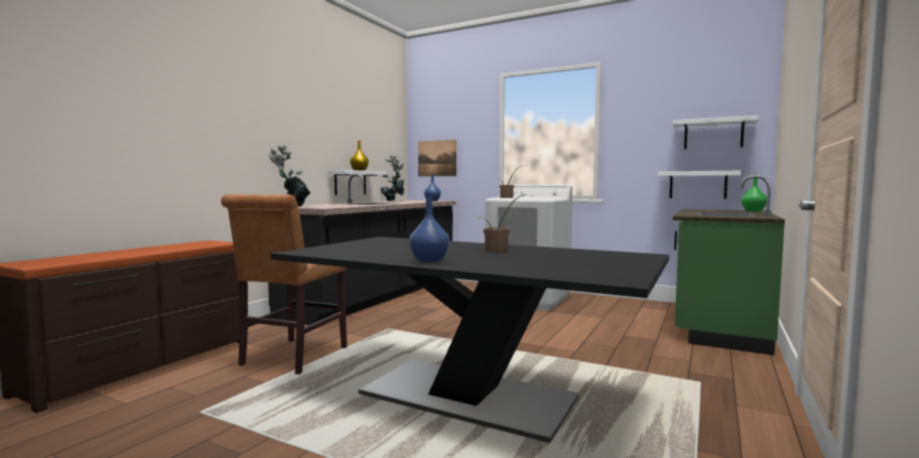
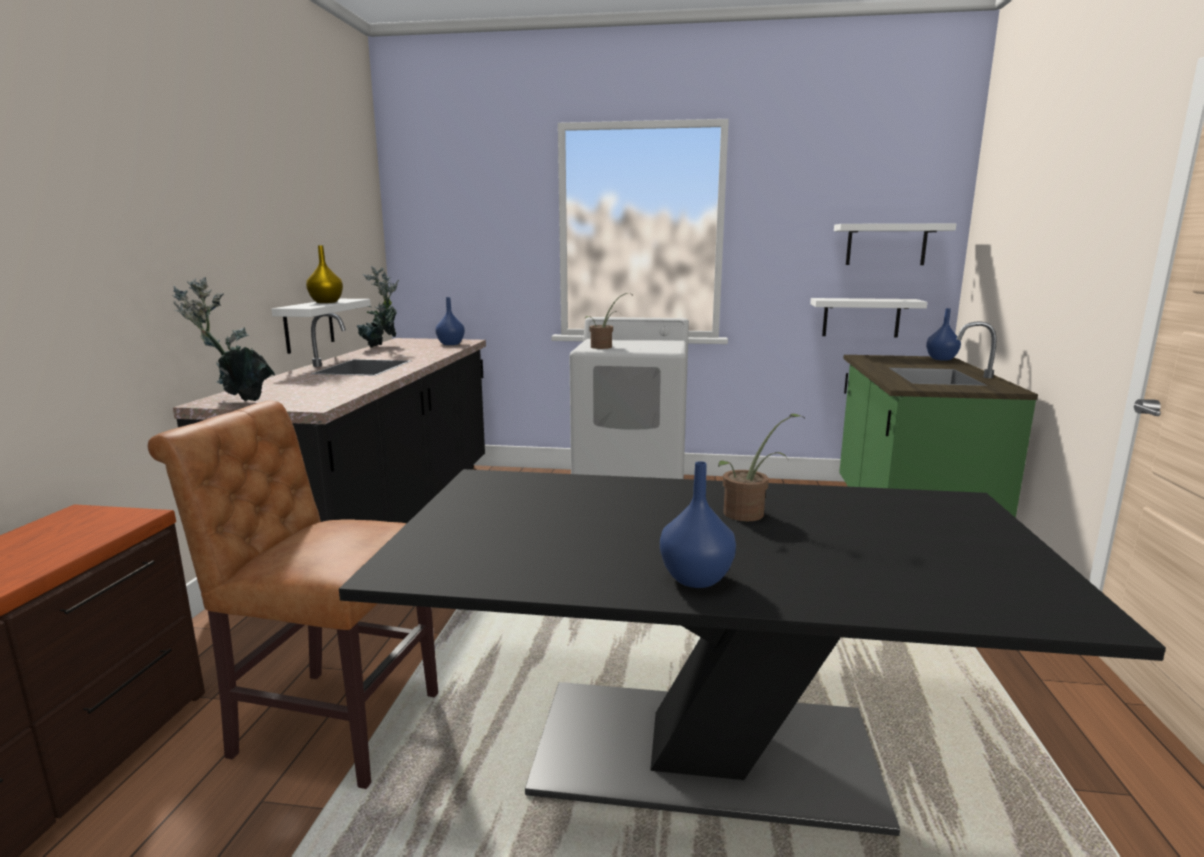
camera: 20 degrees left, 10 degrees up
(290, 358) = (328, 722): brown chair -> brown chair turned 105 degrees clockwise
(437, 158) = (445, 266): picture -> none
(753, 211) = (940, 359): green vase -> blue vase

